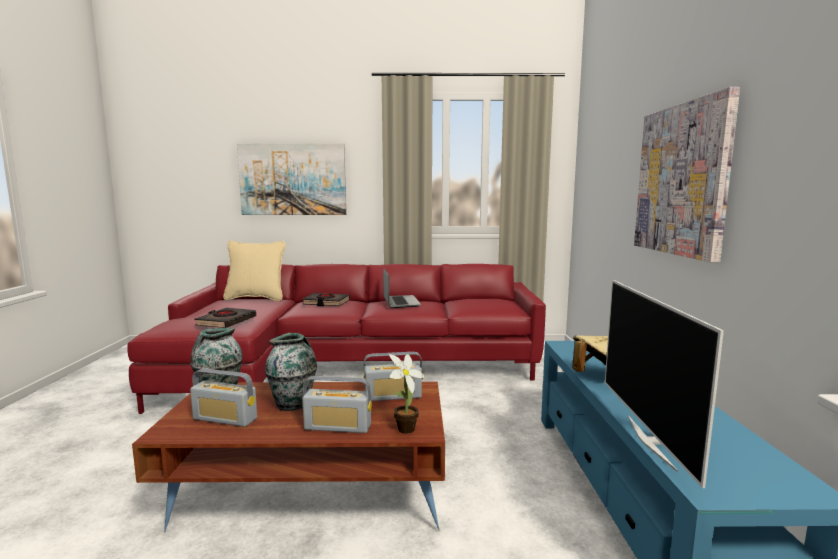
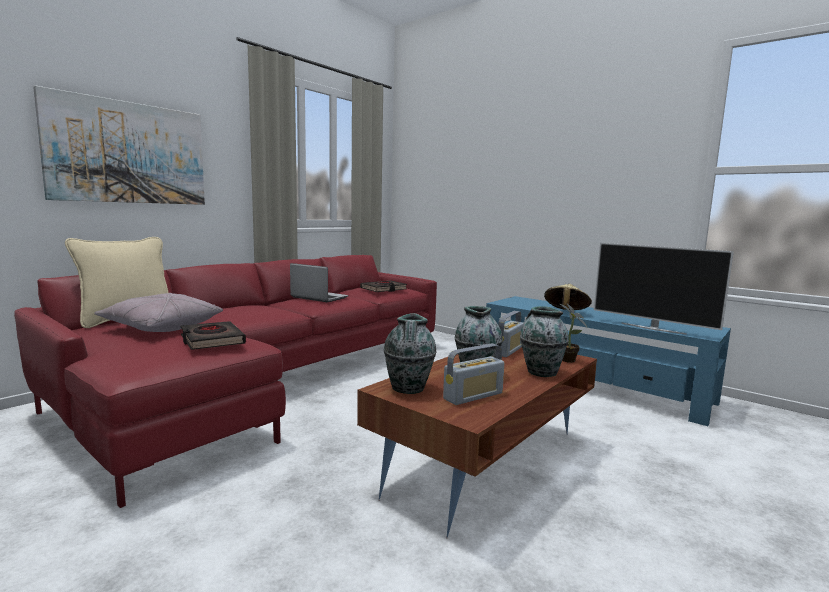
camera: 50 degrees left, 0 degrees up
(242, 307) = (161, 328): none -> purple pillow
(326, 303) = (244, 309): black book -> black book (383, 289)
(338, 427) = (541, 372): radio -> vase
(682, 180) = (549, 183): picture -> none

